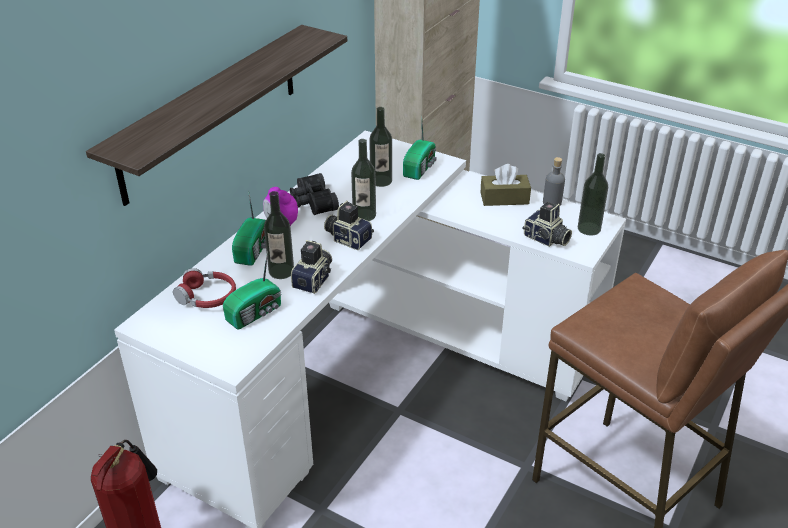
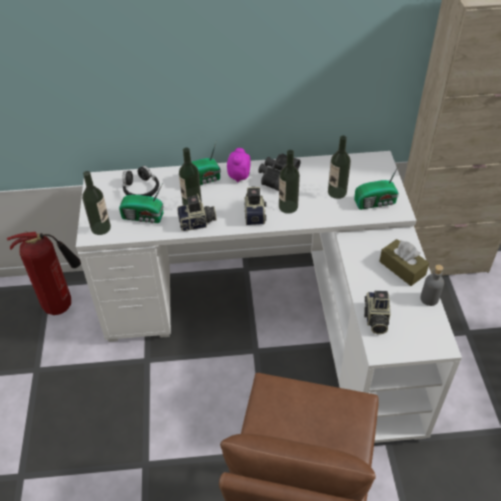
camera: 55 degrees right, 10 degrees up
(207, 297) = (141, 189): red headphones -> black headphones
(211, 112) = (203, 73): shelf -> none
(589, 228) = (418, 339): bottle -> bottle (101, 228)

